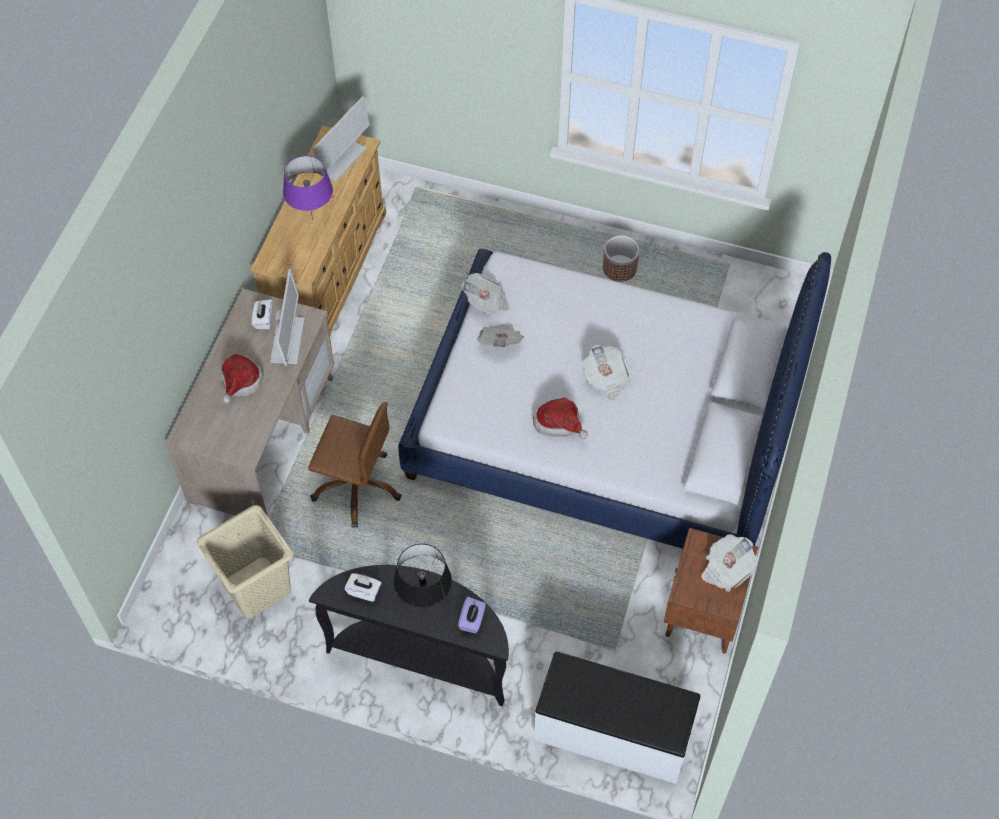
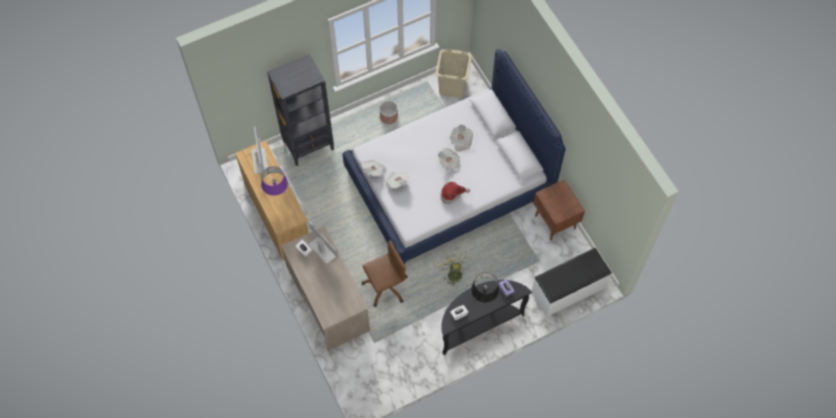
camera: 45 degrees left, 5 degrees up
(240, 382) = (324, 281): hat -> none
(257, 587) = (392, 356): beige laundry basket -> beige laundry basket (452, 86)
(468, 220) = (309, 145): none -> black bookcase
(469, 551) = (452, 273): none -> green fan
(726, 569) = (562, 196): newspaper -> newspaper (461, 142)

